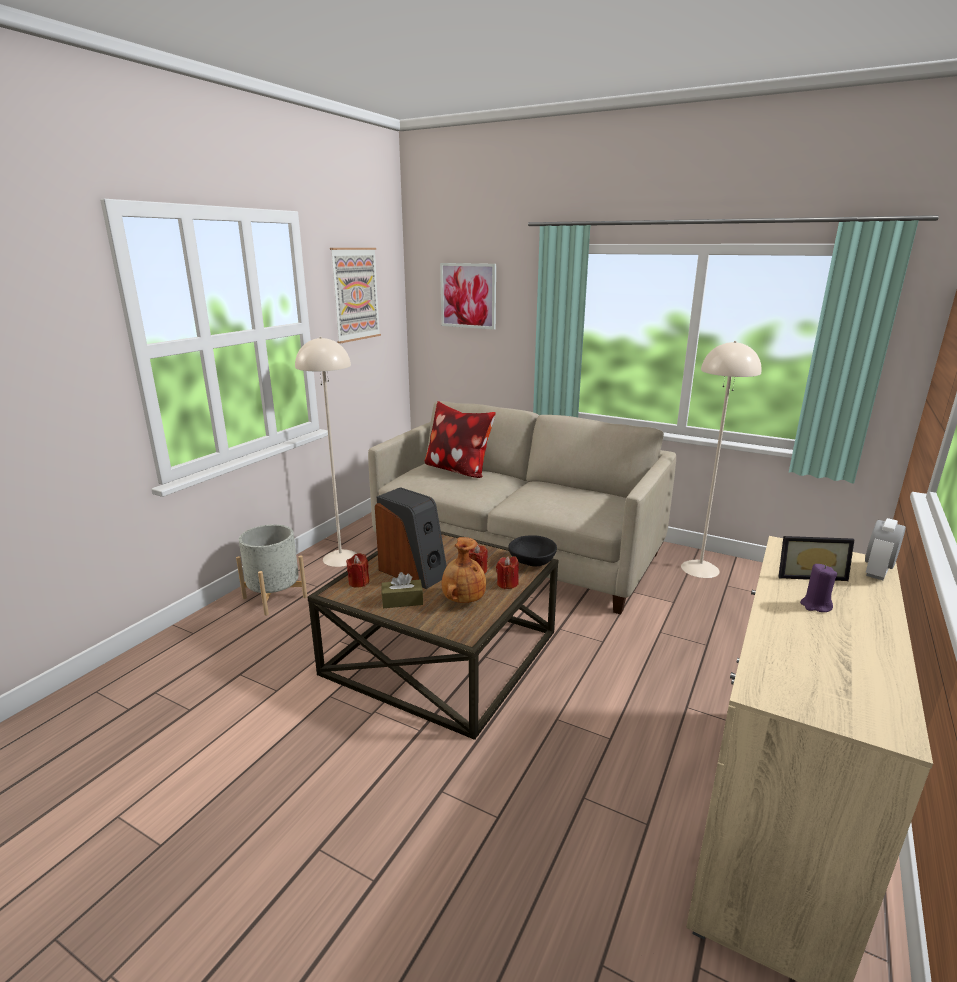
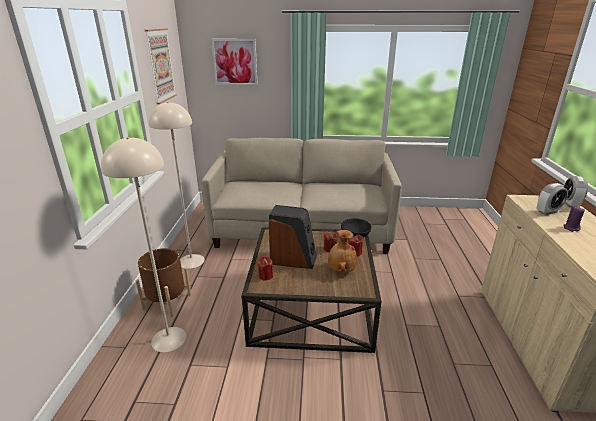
camera: 25 degrees left, 5 degrees up
(275, 597) = (167, 302): grey planter -> brown planter
(402, 601) = (306, 281): brown tissue box -> none
(457, 470) = (258, 184): pillow -> none
(699, 568) = (404, 217): beige floor lamp -> beige floor lamp (168, 339)
(808, 574) = (547, 212): picture frame -> alarm clock

